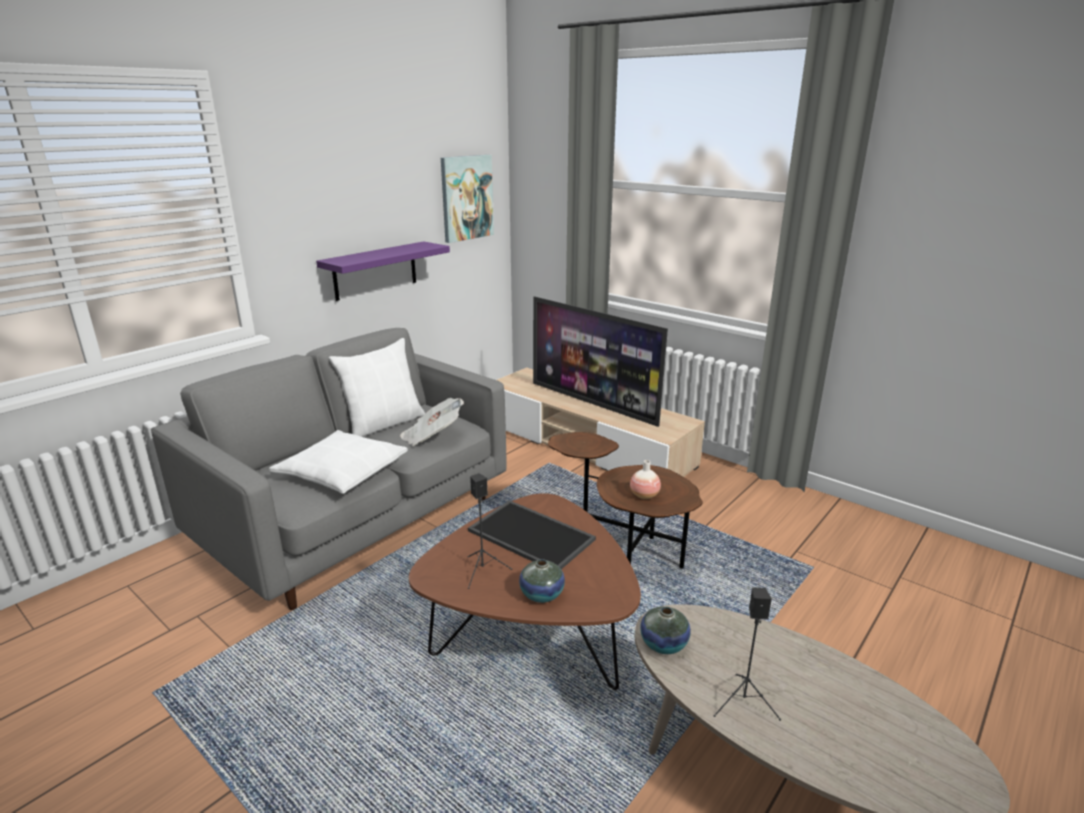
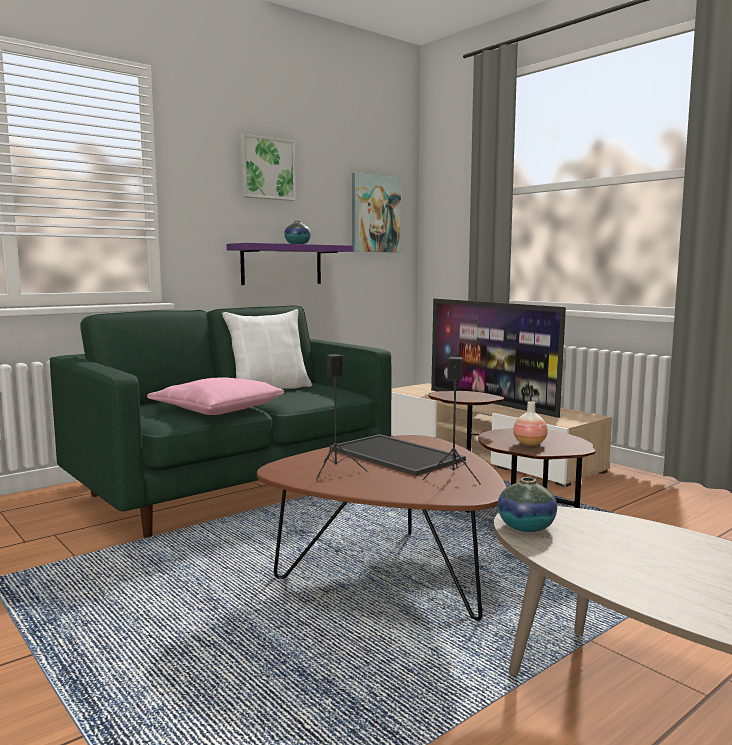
camera: 10 degrees right, 15 degrees down
(342, 472) = (217, 408): white pillow -> pink pillow
(351, 170) = (266, 168): none -> picture
(359, 523) = (234, 488): grey sofa -> green sofa
(432, 436) = (313, 396): newspaper -> none
(542, 594) = (394, 486): vase -> vase (297, 244)
(744, 703) = (617, 570): black speaker -> black speaker (454, 477)

